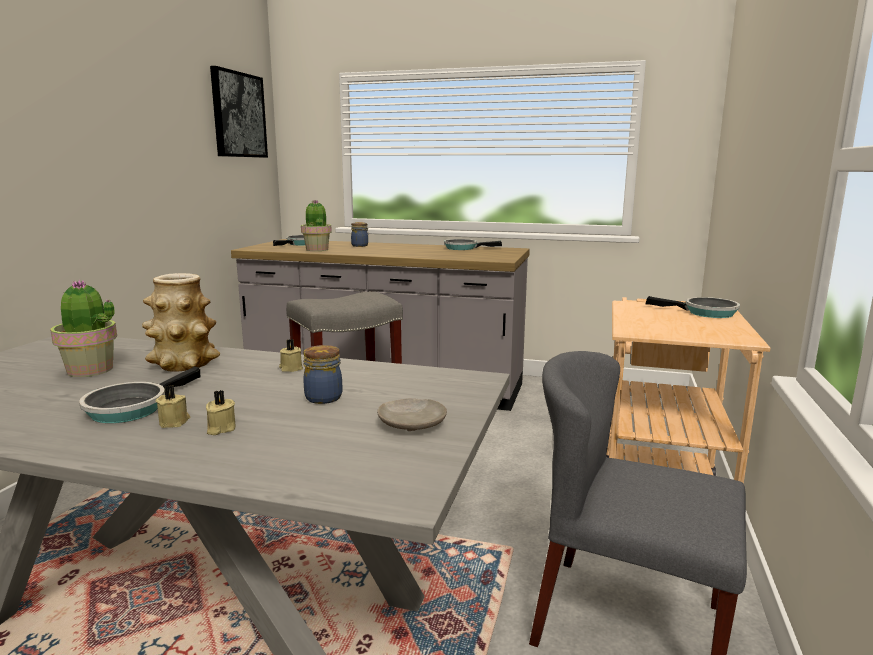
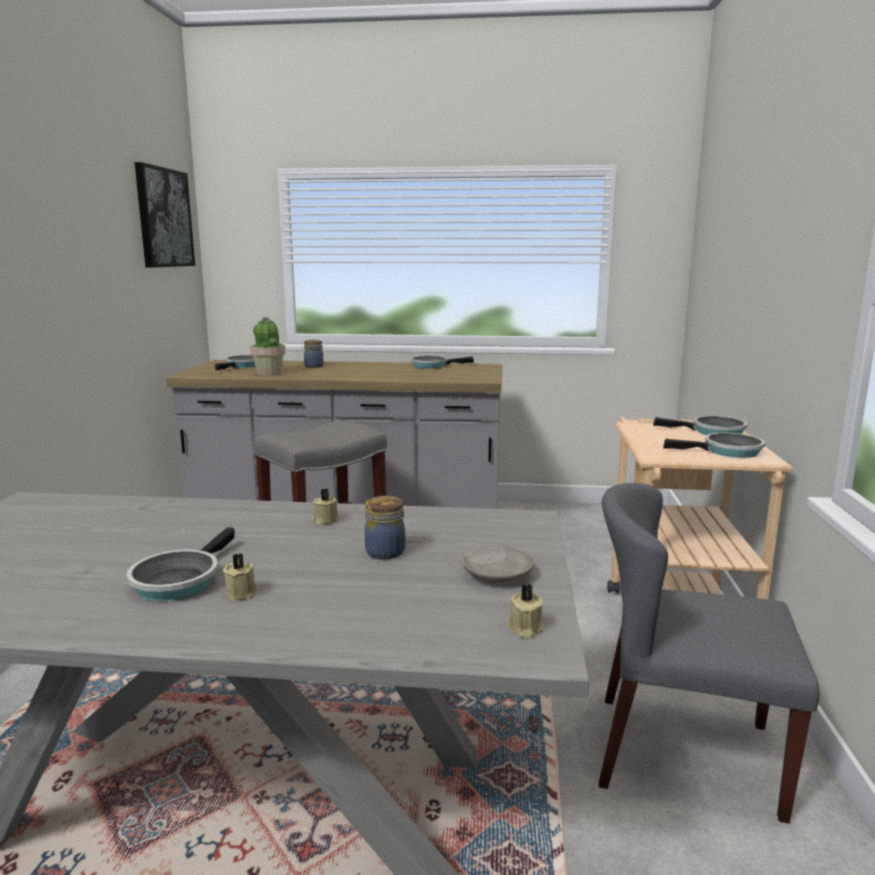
camera: 10 degrees left, 0 degrees up
(90, 370) = (92, 539): potted plant -> none
(183, 364) = (198, 523): vase -> none
(220, 429) = (299, 597): beige candle -> beige candle (524, 629)
(708, 330) = (727, 451): none -> frying pan

